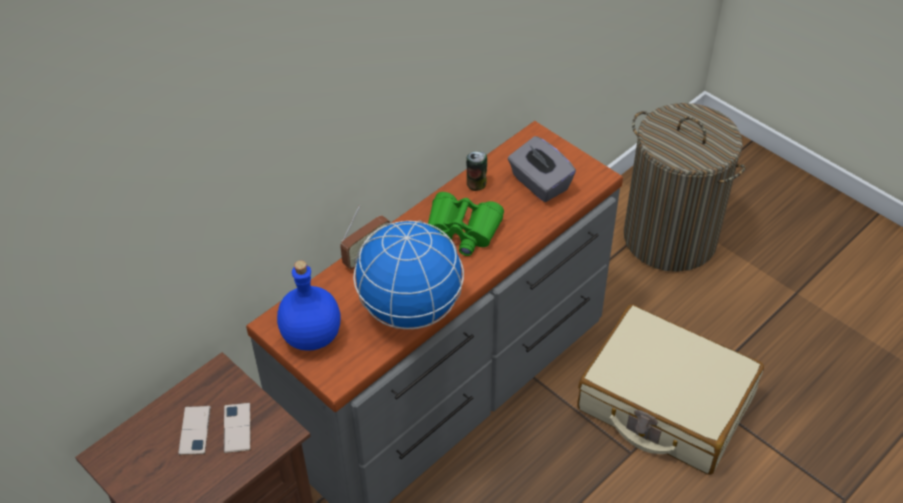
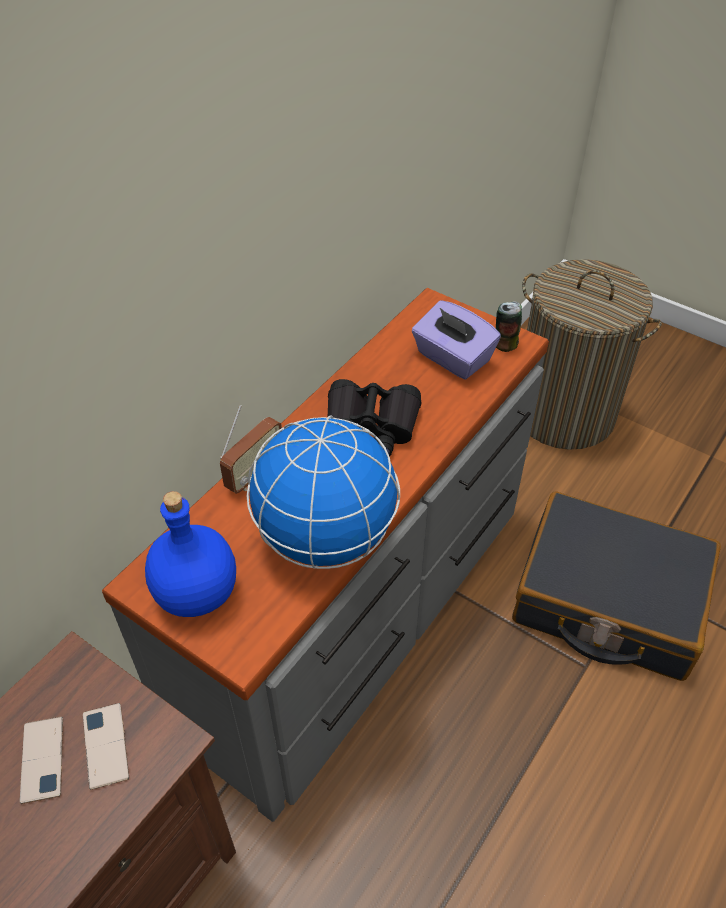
camera: 10 degrees left, 0 degrees up
(462, 231) = (371, 427): green binoculars -> black binoculars
(476, 184) = (376, 367): can -> can (505, 344)
(539, 183) = (452, 358): grey tissue box -> purple tissue box
(665, 403) = (608, 600): beige suitcase -> black suitcase

